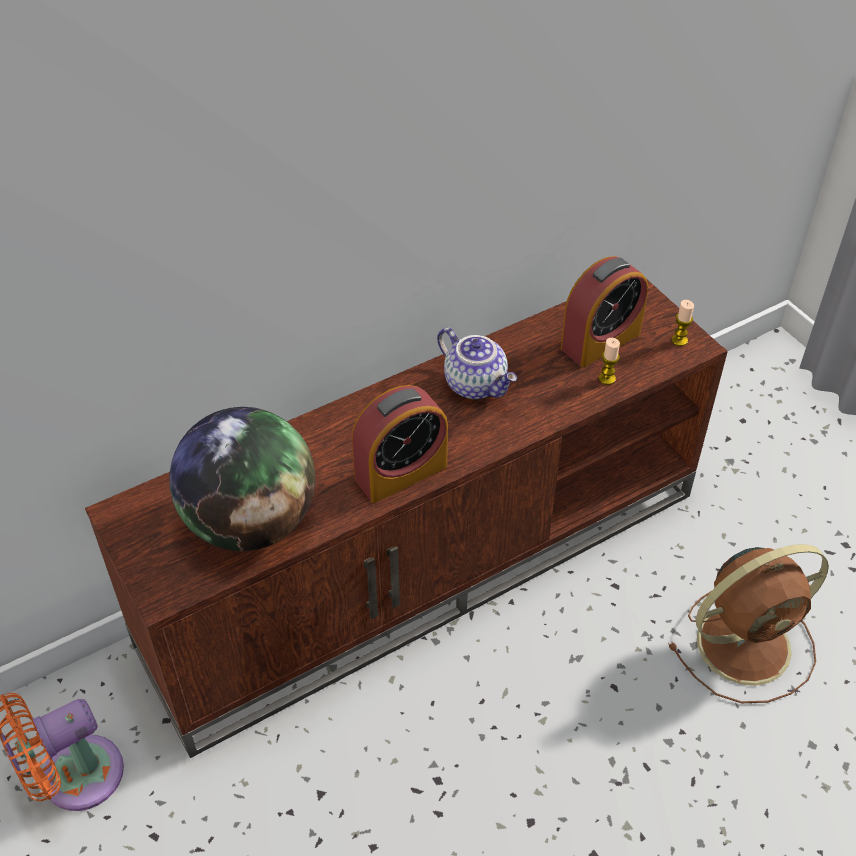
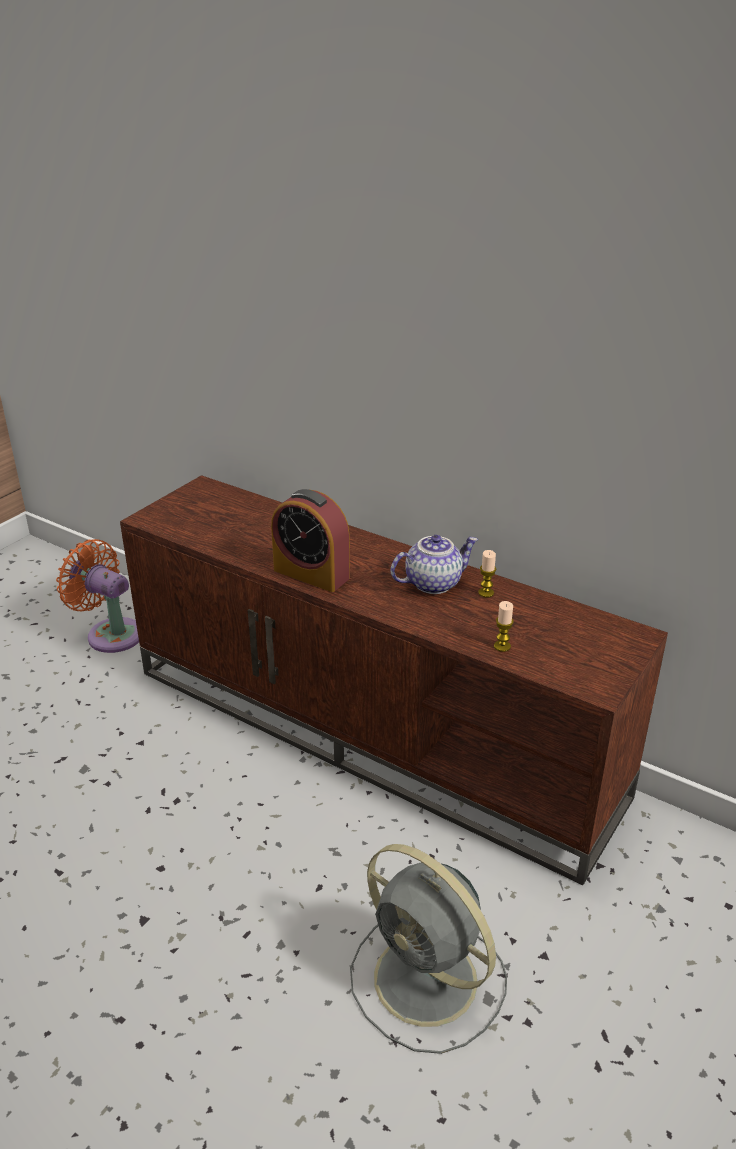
camera: 65 degrees right, 15 degrees down
(251, 522) = (224, 530): globe -> none
(476, 384) = (433, 583): teapot -> teapot turned 135 degrees counterclockwise
(600, 341) = (547, 632): alarm clock -> none
(679, 340) = (596, 677): candle -> candle (486, 593)
(747, 643) = (429, 982): brown fan -> grey fan

